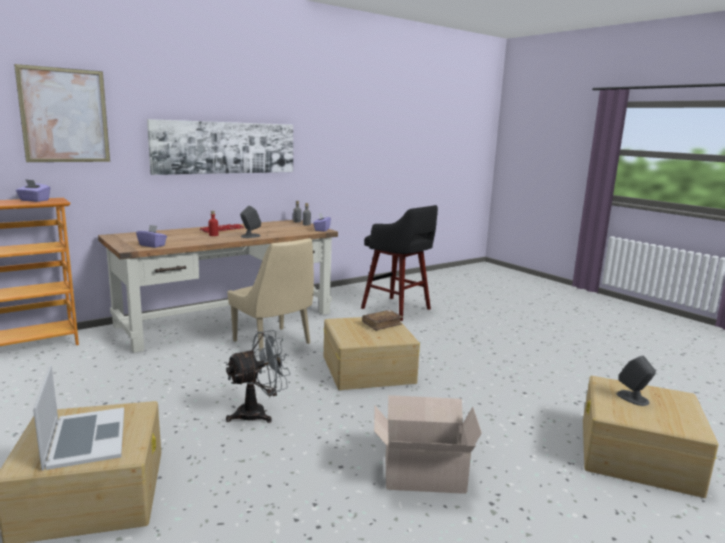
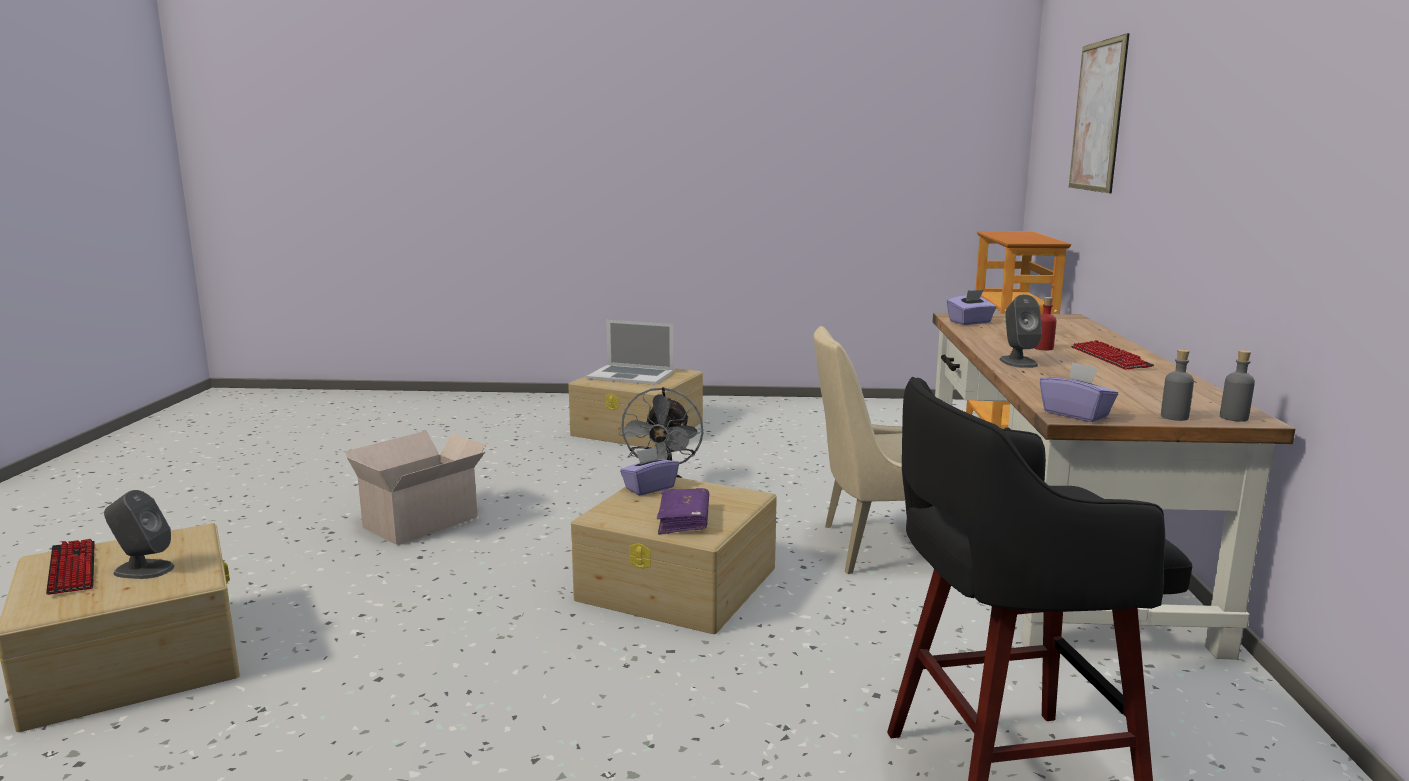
camera: 130 degrees right, 0 degrees up
(34, 200) = (1033, 239): purple tissue box -> purple tissue box (649, 488)
(225, 147) = (1218, 174): picture -> none
(382, 324) = (683, 520): brown book -> purple book
(675, 415) = (72, 569): none -> keyboard

